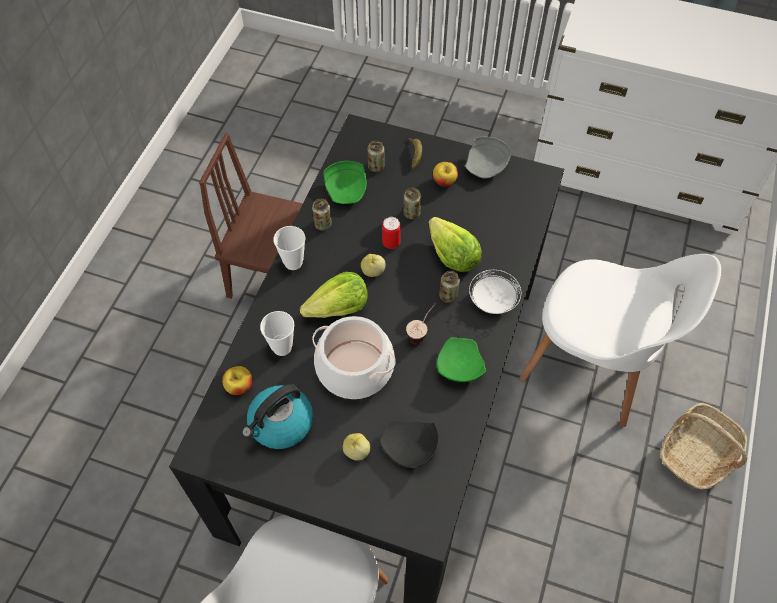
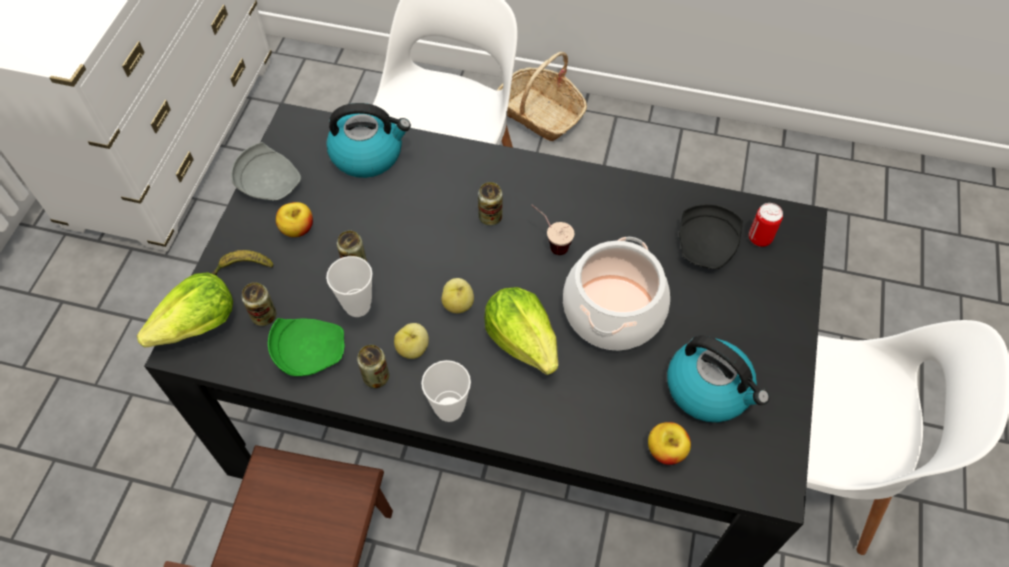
camera: 95 degrees left, 0 degrees up
(282, 347) = (595, 404): cup -> cup (357, 306)
(356, 452) = (725, 299): apple -> apple (413, 349)
(391, 243) = (408, 286): can -> can (759, 238)
(452, 255) = (426, 216): lettuce -> lettuce (198, 326)
(459, 367) = (591, 203): green plate -> none
(493, 300) = (492, 171): white plate -> none
(512, 221) = (368, 154): none -> kettle

